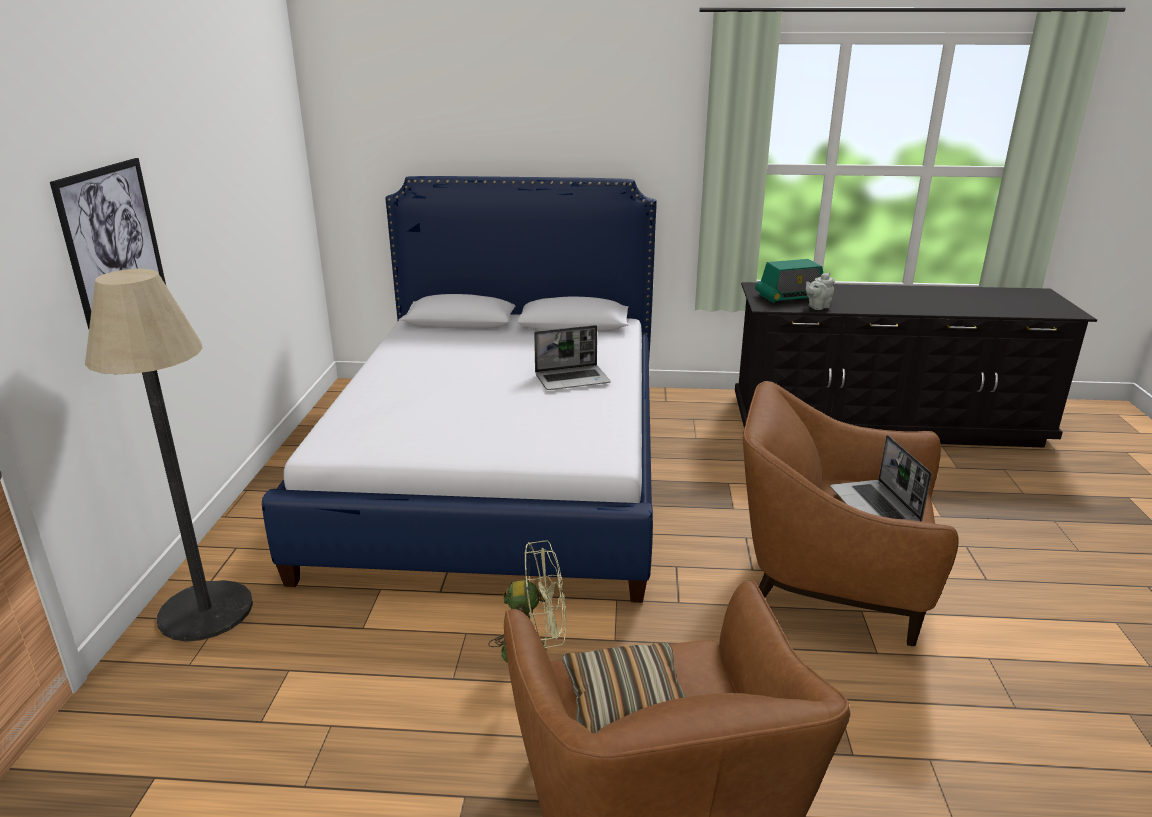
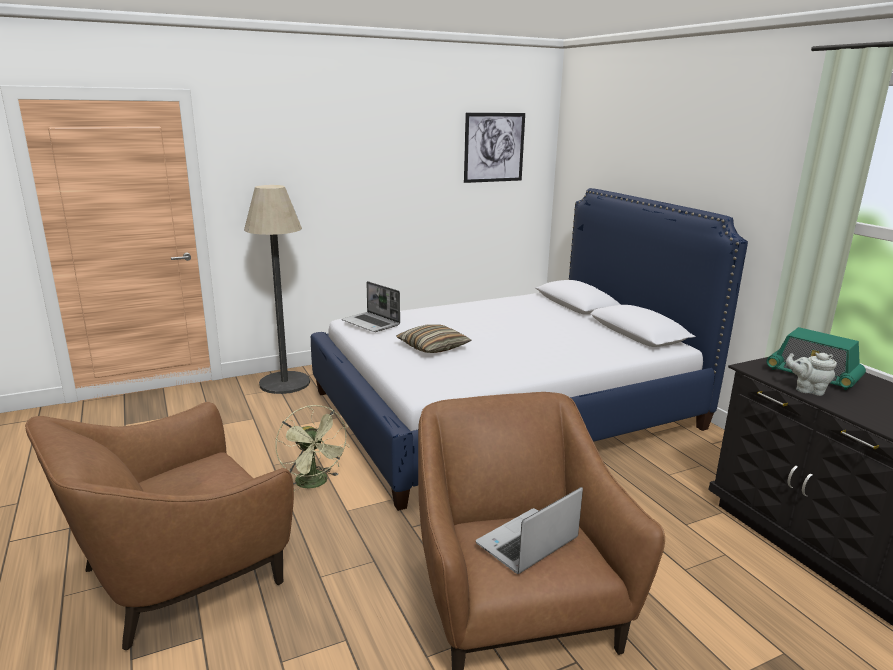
camera: 60 degrees right, 5 degrees down
(113, 240) = (314, 175): picture -> picture (494, 147)
(573, 379) = (534, 354): laptop -> laptop (372, 323)
(626, 703) = (182, 479): pillow -> pillow (433, 347)

